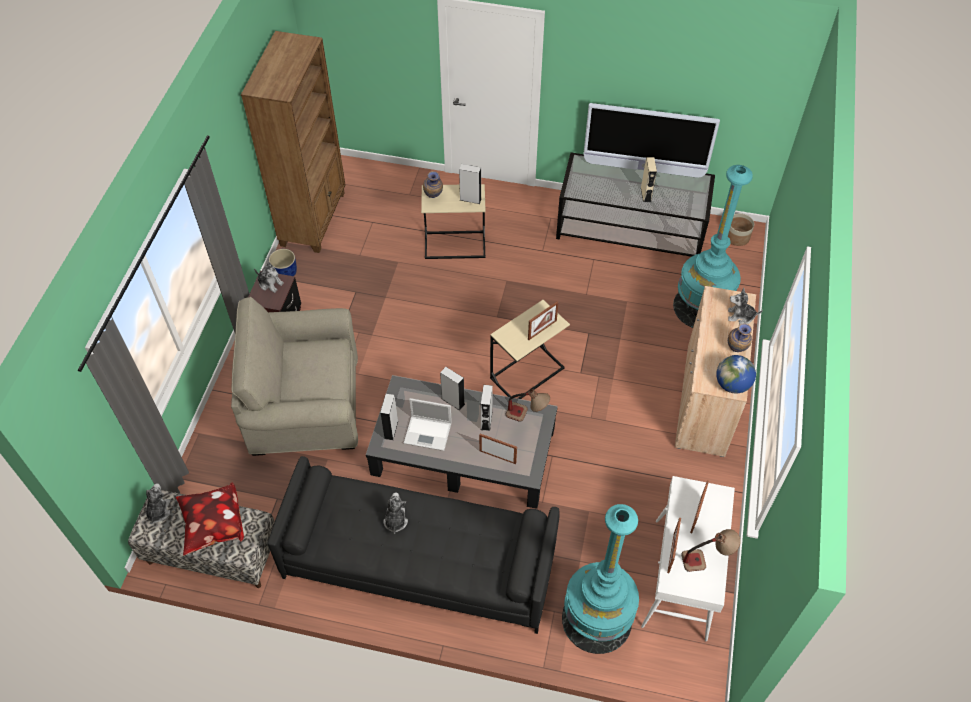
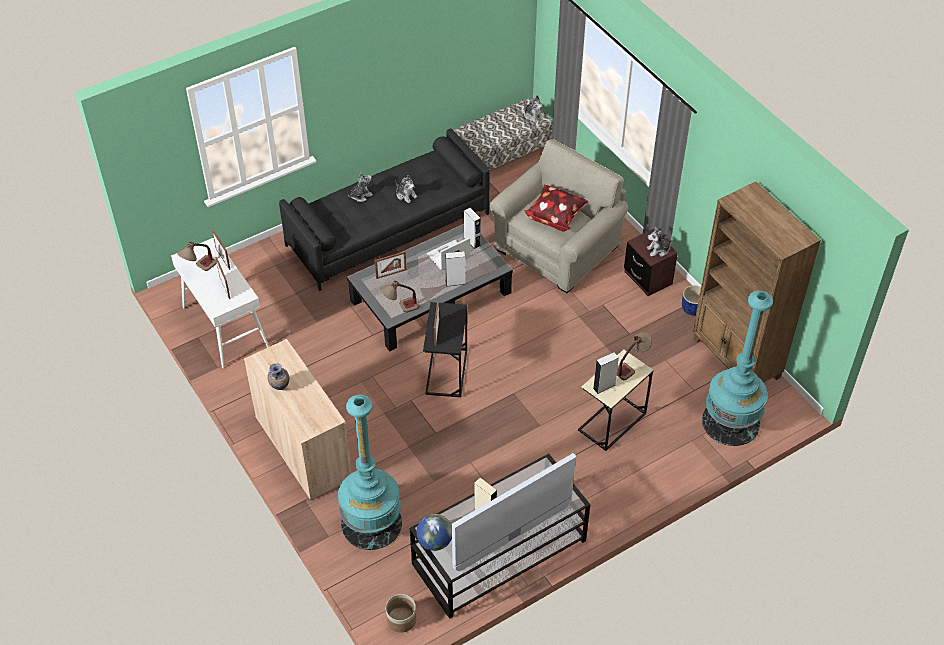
camera: 135 degrees right, 5 degrees down
(213, 527) = (496, 129): pillow -> pillow (555, 217)
(433, 197) = (631, 366): vase -> table lamp
(486, 420) = (421, 287): grey speaker -> none
(527, 373) = (446, 372): beige side table -> black side table
(597, 619) = (257, 274): turquoise floor lamp -> turquoise floor lamp (730, 422)
(732, 384) = (262, 362): globe -> globe (435, 541)
(740, 316) = (297, 416): plush toy -> plush toy (360, 195)

